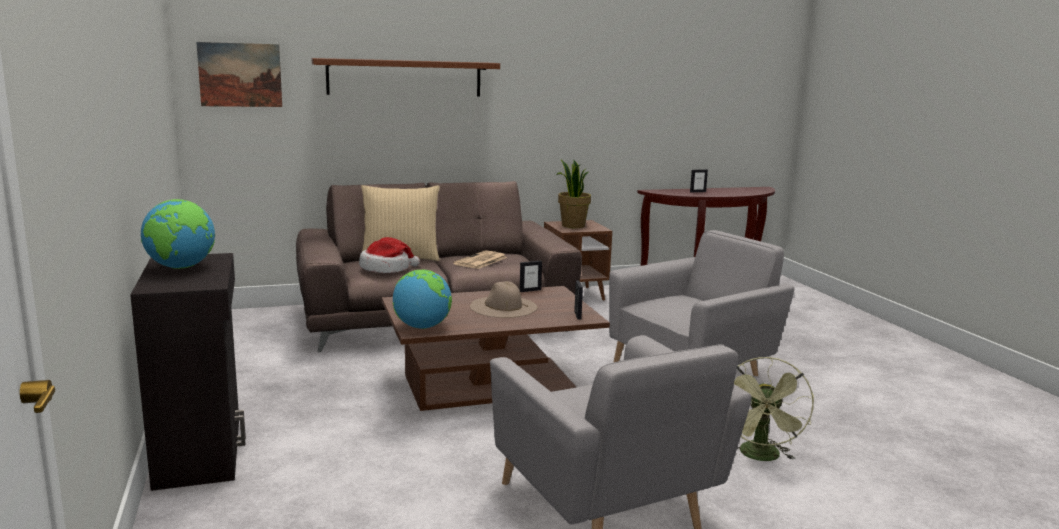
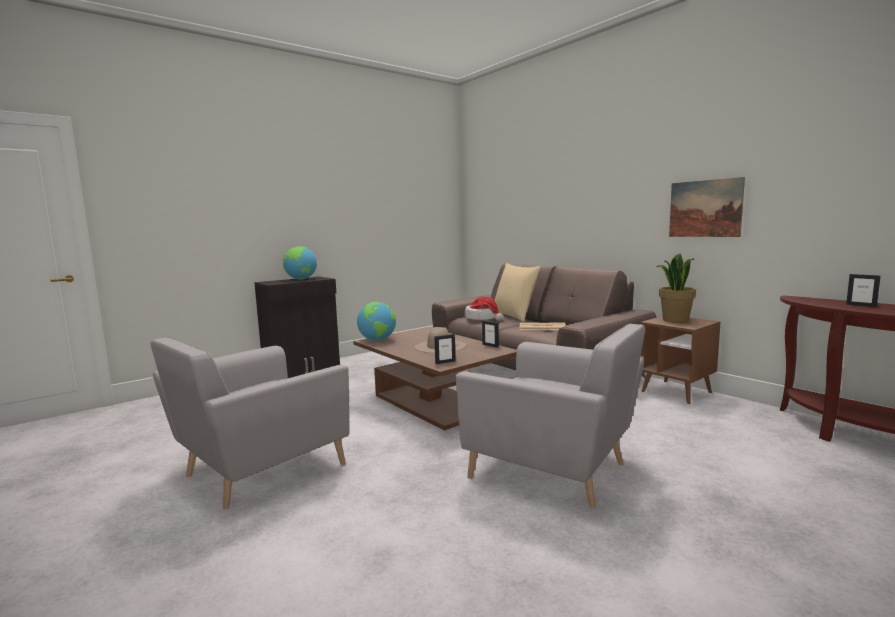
camera: 70 degrees right, 5 degrees down
(240, 75) = (484, 195): picture -> picture (705, 208)
(405, 78) = (563, 188): brown shelf -> none
(761, 457) = (367, 527): green fan -> none

